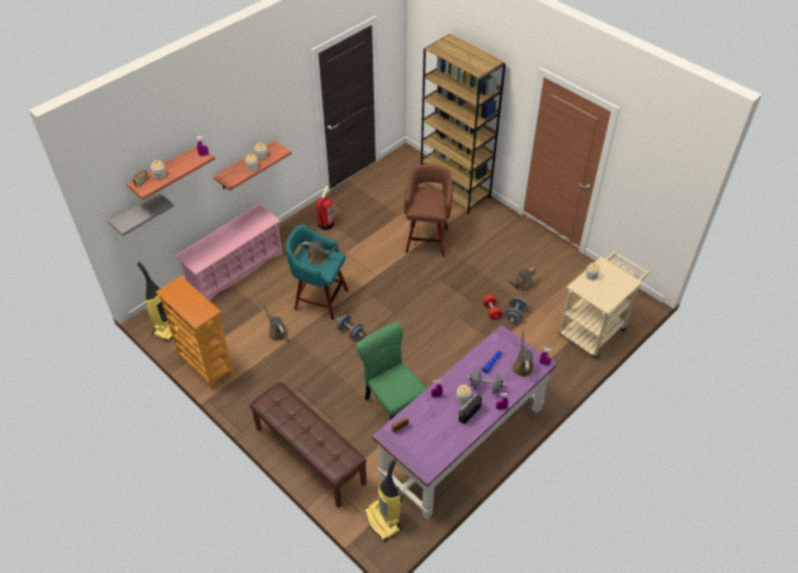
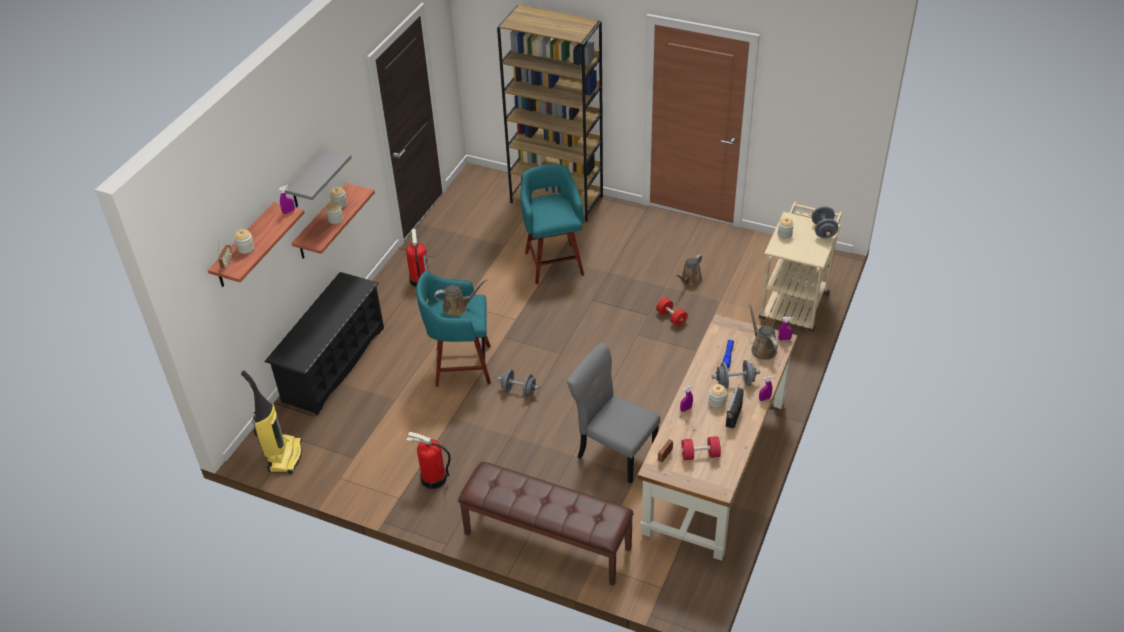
camera: 20 degrees left, 5 degrees down
(136, 214) = (221, 311): grey shelf -> grey shelf (307, 180)
(206, 366) = (359, 485): bookcase -> none
(235, 269) = (333, 364): pink shoe rack -> black shoe rack
(257, 379) = (433, 478): none -> fire extinguisher
(276, 332) = (427, 418): brown watering can -> none
(384, 520) = (674, 579): vacuum cleaner -> none
(393, 404) = (614, 452): green chair -> grey chair
(426, 436) = (700, 455): none -> red dumbbell
(427, 239) = (554, 262): brown stool -> turquoise stool
(462, 442) = (716, 466): purple desk -> brown desk
(515, 315) = (700, 314): grey dumbbell -> grey dumbbell (823, 231)

